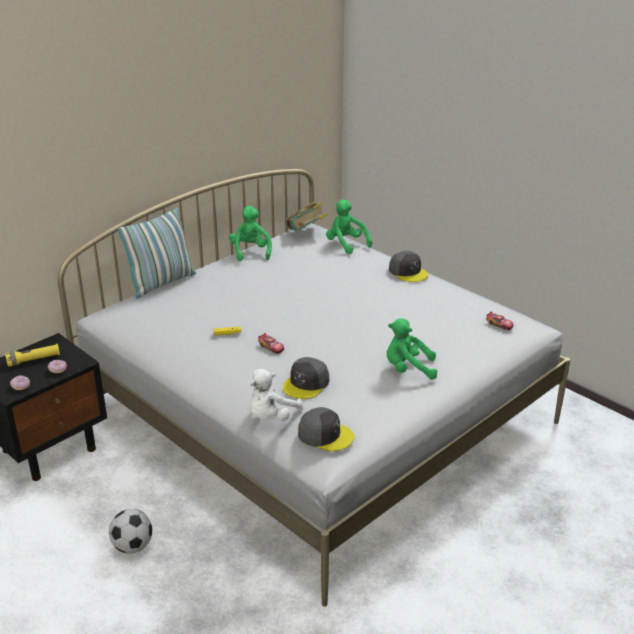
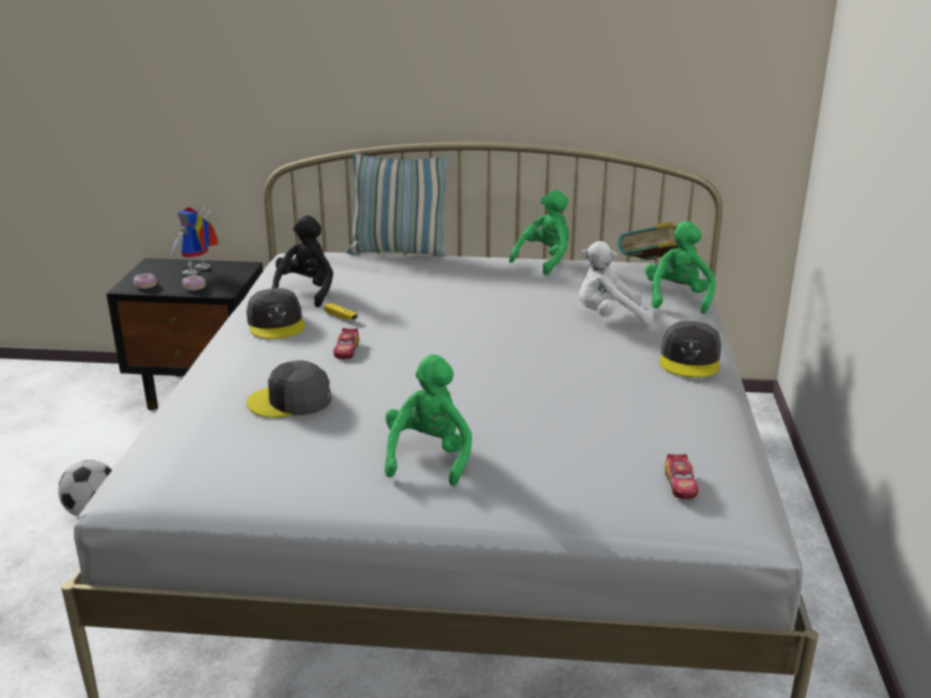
camera: 50 degrees right, 5 degrees down
(33, 360) = (198, 272): yellow flashlight -> toy robot
(174, 331) = (306, 292): none -> black plush toy
(271, 417) = (188, 409): white plush toy -> white plush toy (609, 317)
(325, 435) = (184, 459): grey cap -> grey cap (276, 323)
(408, 369) = (429, 457): green plush toy -> green plush toy turned 45 degrees clockwise

